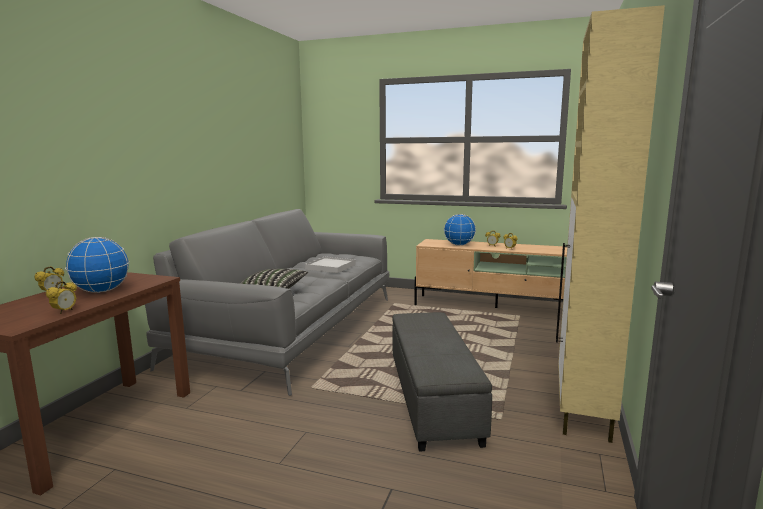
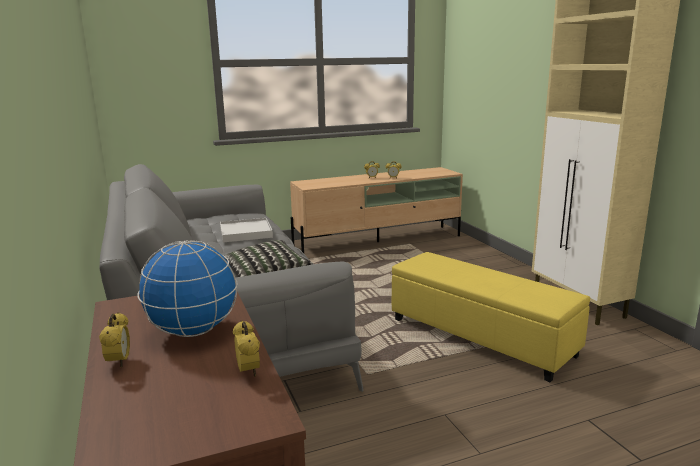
camera: 40 degrees left, 5 degrees up
(434, 399) = (481, 337): grey ottoman -> yellow ottoman
(459, 245) = (341, 182): globe -> none

